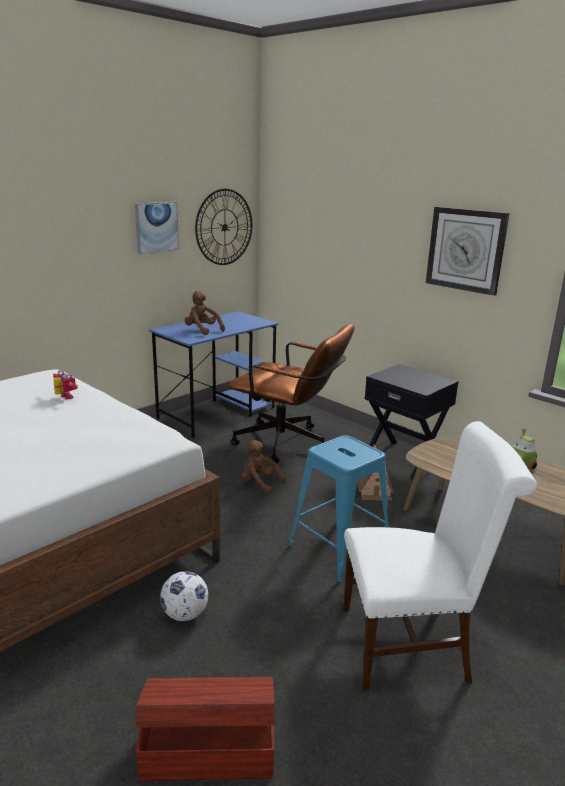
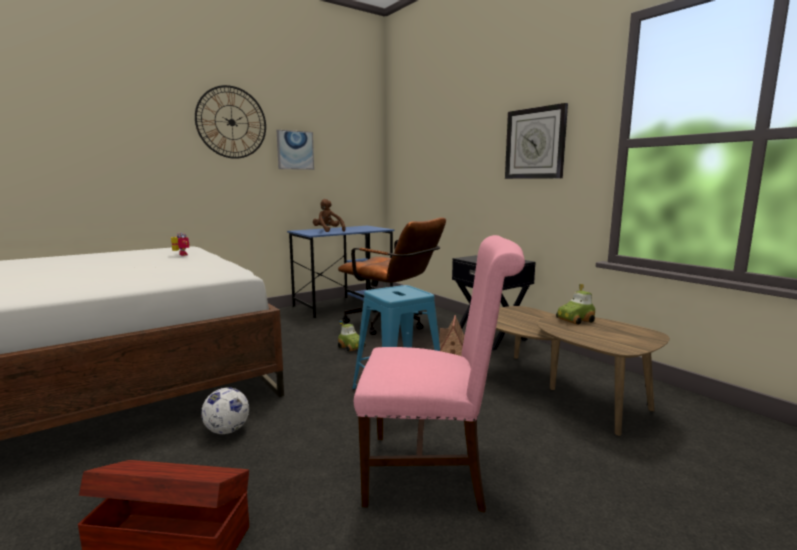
camera: 10 degrees right, 10 degrees down
(224, 227) = (355, 157): wall clock -> wall clock (231, 122)
(259, 483) = (352, 347): brown plush toy -> toy car
(413, 643) = (435, 471): white chair -> pink chair

